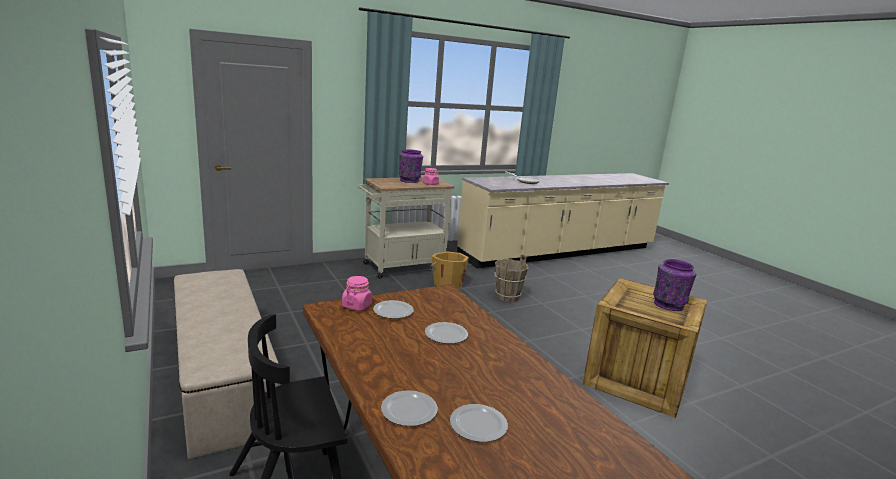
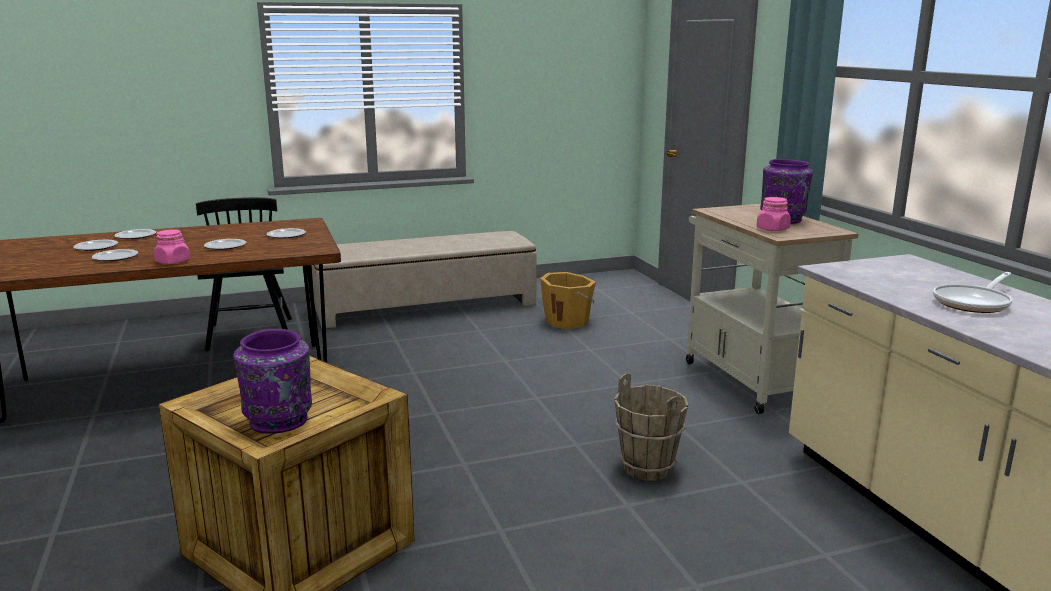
camera: 100 degrees right, 0 degrees up
(357, 306) = (306, 227): pink jar -> pink jar (173, 262)
(448, 284) = (692, 415): orange bucket -> orange bucket (567, 321)
(516, 391) = (116, 257): none -> plate

